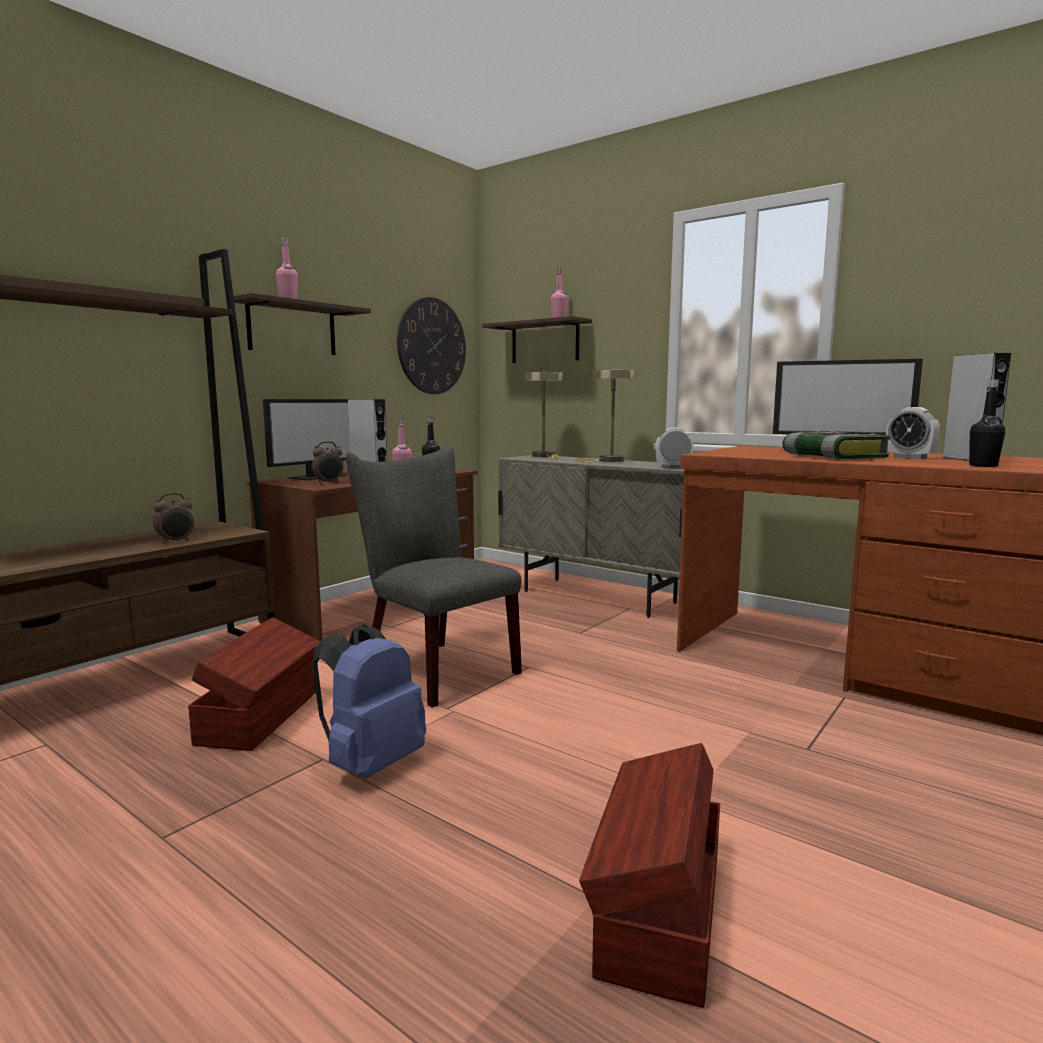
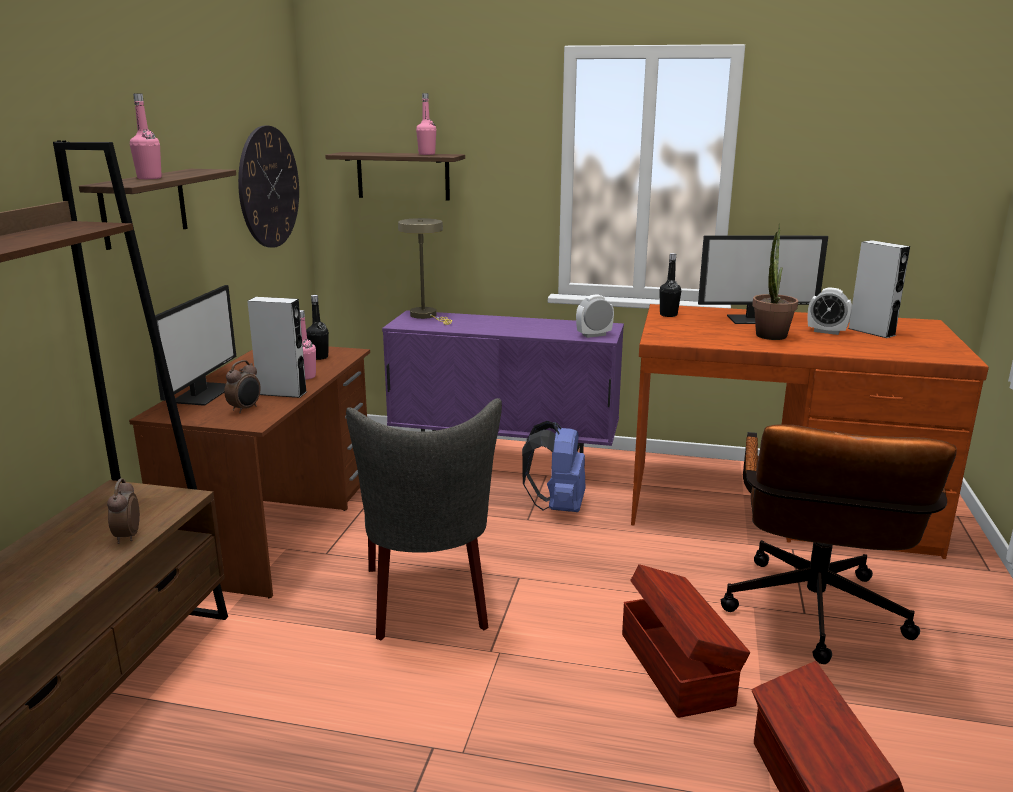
camera: 25 degrees left, 10 degrees up
(176, 541) = (126, 537): alarm clock -> alarm clock turned 150 degrees clockwise
(262, 716) = (314, 715): brown storage box -> brown storage box (677, 667)
(371, 764) = (484, 738): blue backpack -> blue backpack (557, 507)
(433, 668) = (429, 602): grey chair -> grey chair turned 120 degrees counterclockwise
(599, 597) = (504, 464): beige cabinet -> purple cabinet
(608, 461) = (509, 323): beige table lamp -> none
(815, 756) = (814, 619): none -> brown office chair
(831, 457) = (770, 337): book -> potted plant
(983, 466) = (899, 350): black bottle -> black bottle (668, 315)

